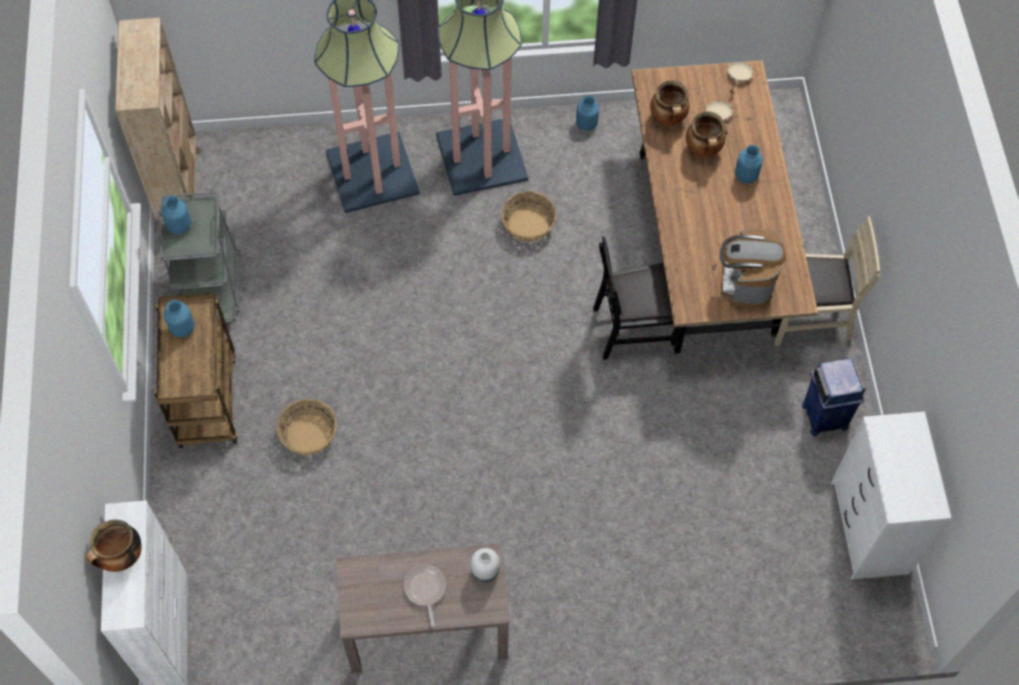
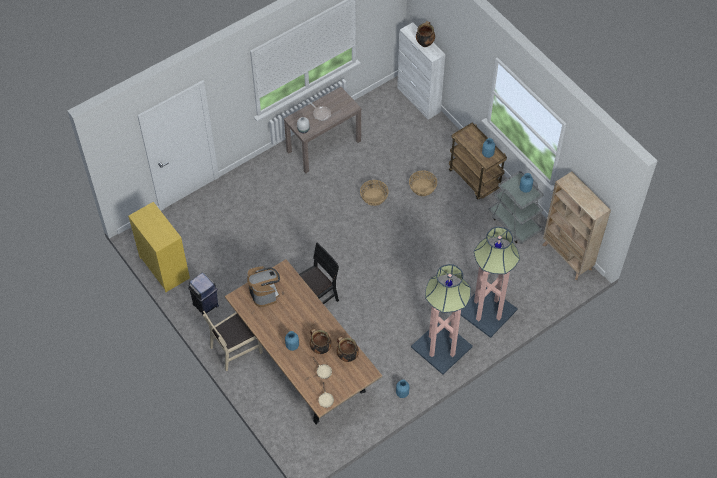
camera: 150 degrees right, 5 degrees down
(528, 225) = (394, 324): basket -> basket (373, 197)
(868, 527) = (165, 267): white dresser -> yellow dresser

